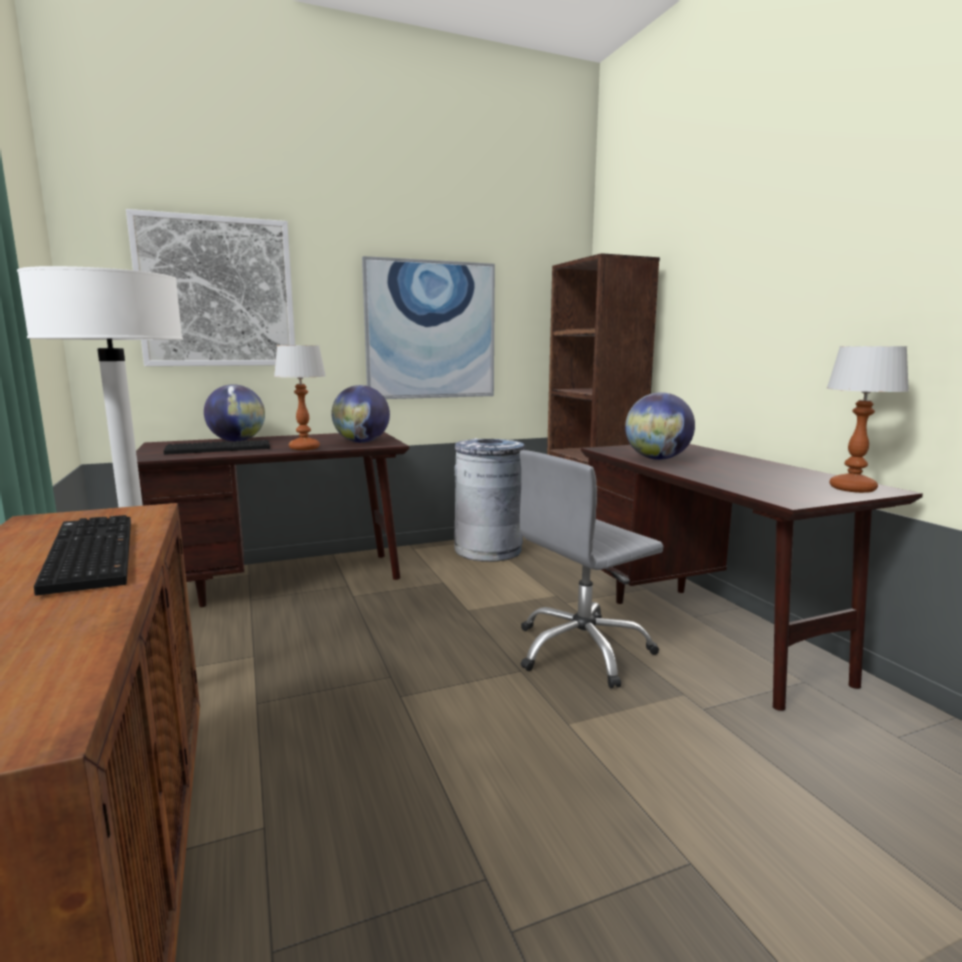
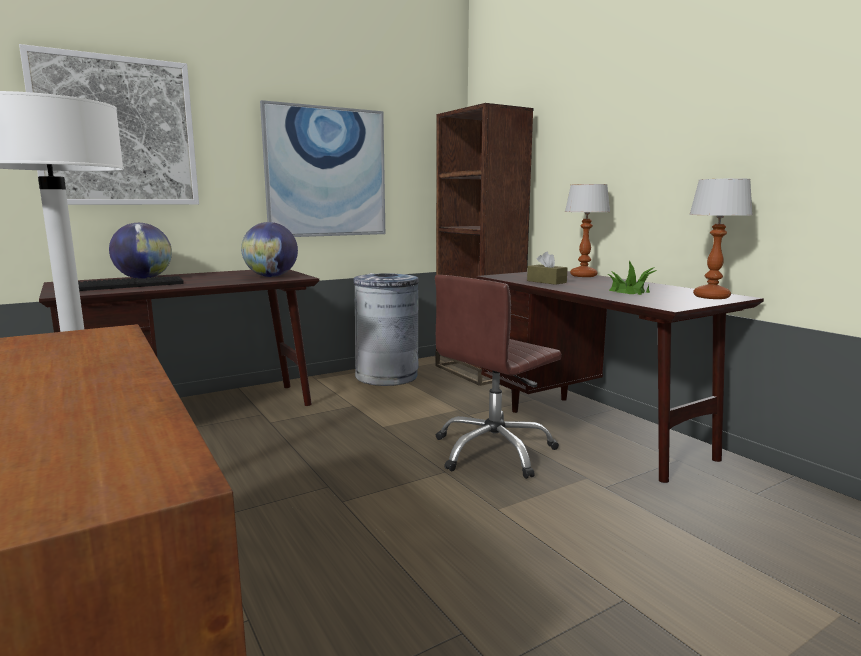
camera: 10 degrees left, 0 degrees up
(87, 554) = (87, 364): keyboard -> none
(304, 448) = (218, 282): table lamp -> table lamp (583, 276)
(583, 650) = (494, 451): grey office chair -> brown office chair
(657, 459) = (546, 282): globe -> brown tissue box
(751, 476) = (629, 291): none -> potted plant

